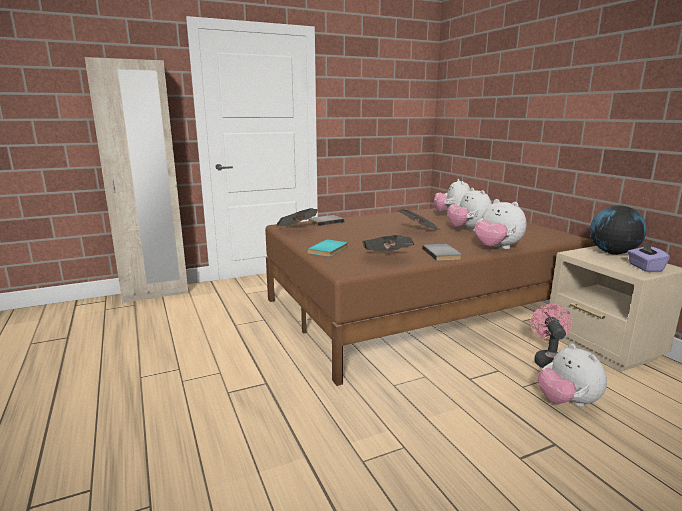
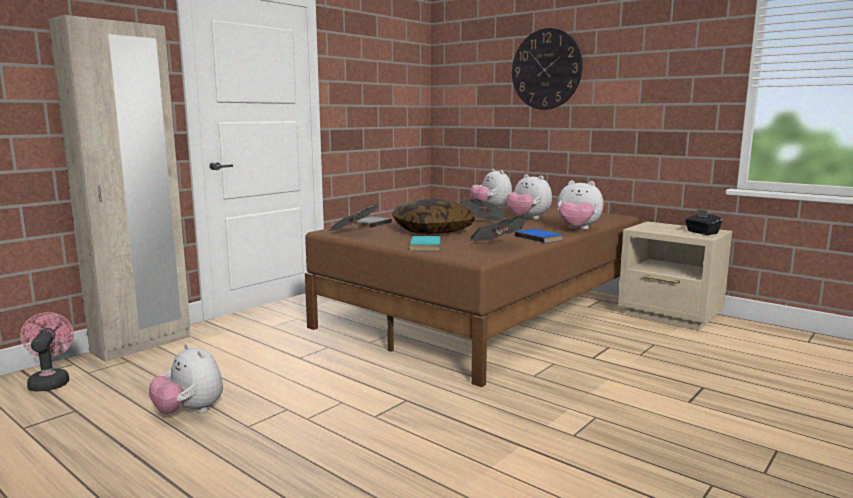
camera: 25 degrees left, 5 degrees down
(360, 235) = (432, 231): none -> pillow
(443, 254) = (540, 237): grey book -> blue book
(524, 83) = (546, 69): none -> wall clock
(548, 361) = (639, 332): pink fan -> pink fan (50, 382)
(567, 402) = (683, 358): plush toy -> plush toy (190, 412)
(612, 253) = (664, 225): globe -> none
(644, 268) = (702, 232): purple tissue box -> black tissue box

